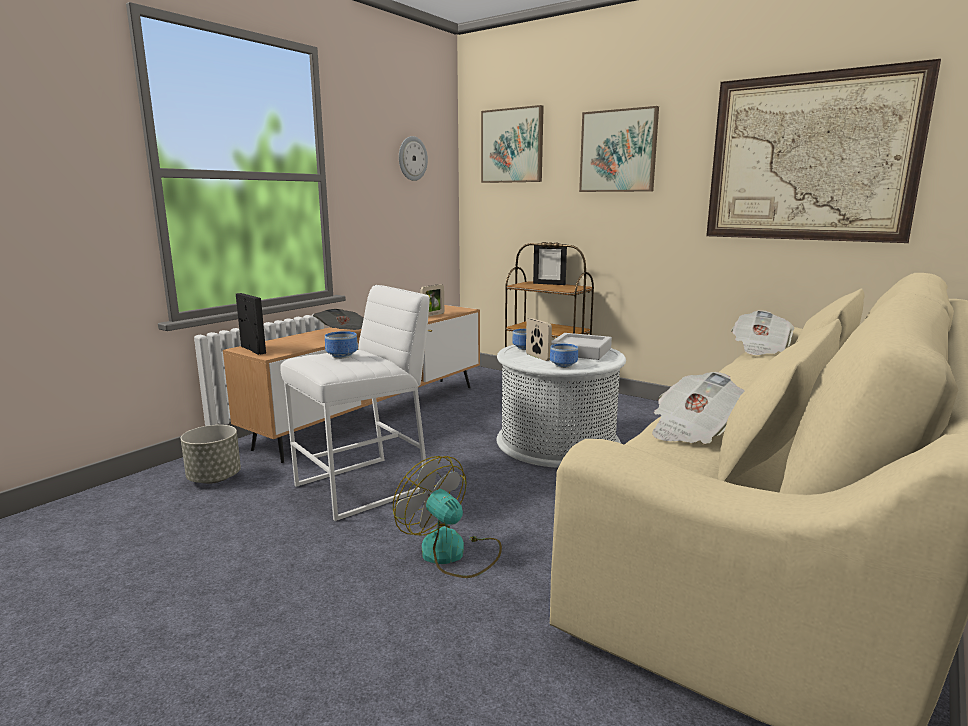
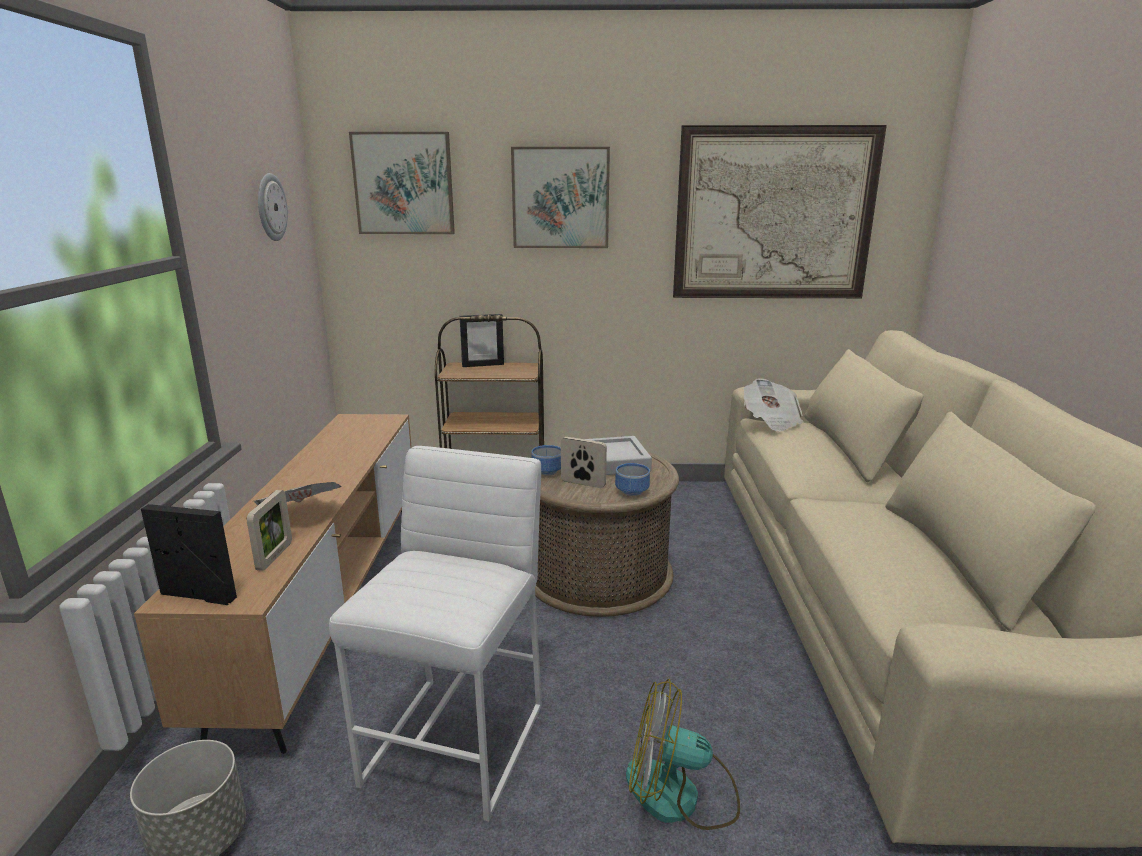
camera: 35 degrees left, 5 degrees up
(340, 356) = (431, 580): bowl -> none
(432, 315) = (365, 439): picture frame -> picture frame (275, 556)
(558, 442) = (598, 573): white coffee table -> brown coffee table
(692, 431) = (904, 564): newspaper -> none

